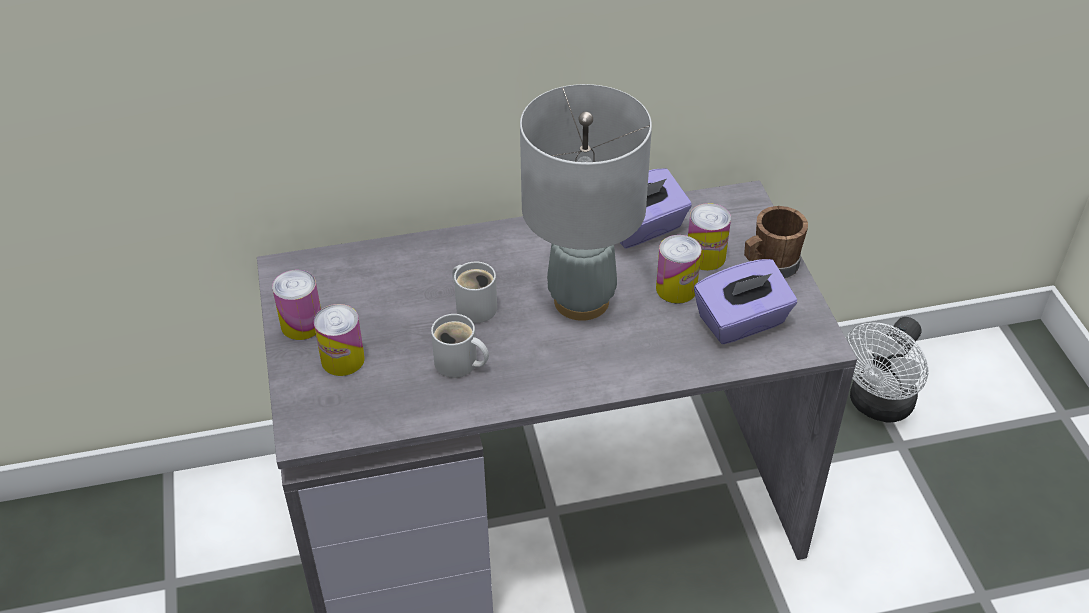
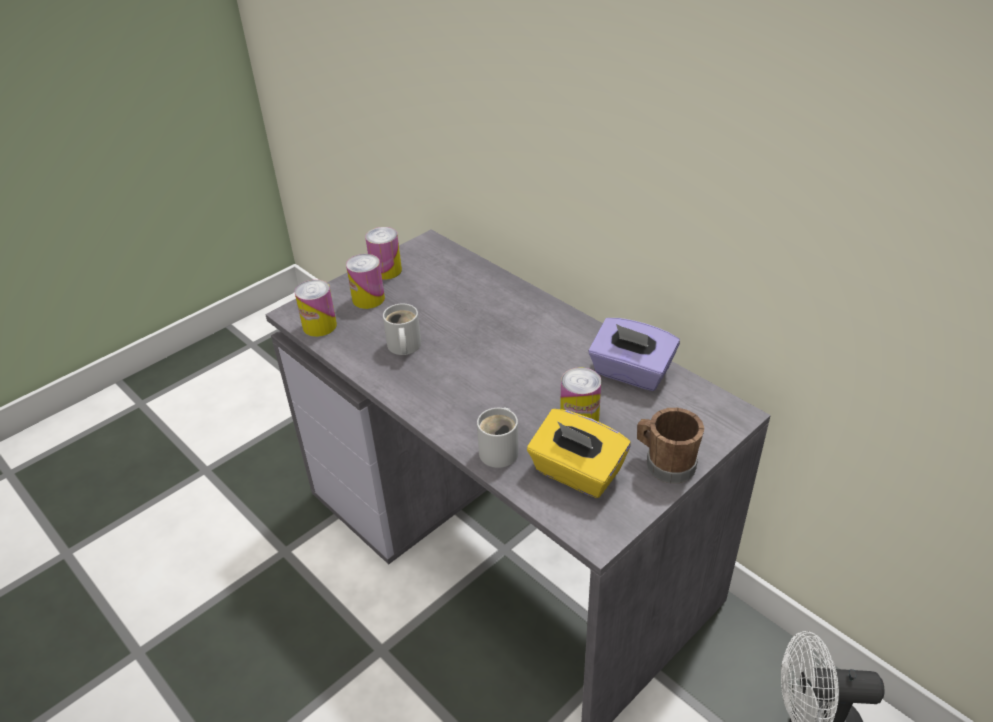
camera: 60 degrees right, 5 degrees down
(475, 305) = (466, 329): white mug -> white mug (501, 450)
(581, 300) = (518, 375): grey table lamp -> none
(705, 256) = (635, 420): can -> can (319, 326)
(742, 322) = (576, 473): purple tissue box -> yellow tissue box

